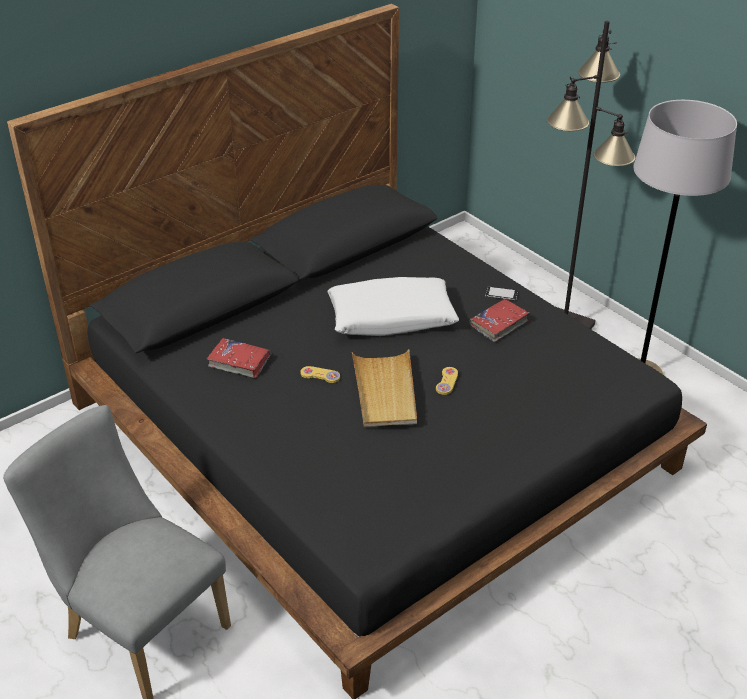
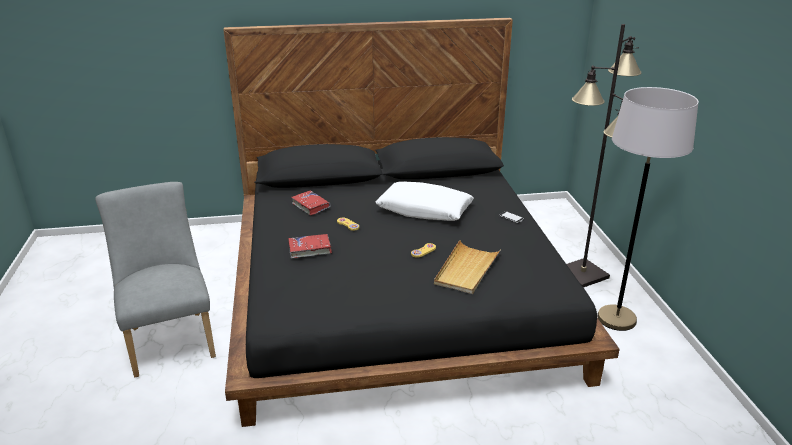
camera: 30 degrees right, 10 degrees down
(385, 391) = (376, 243): beige tray -> beige tray (466, 269)
(499, 324) = (491, 232): red book -> red book (310, 249)

